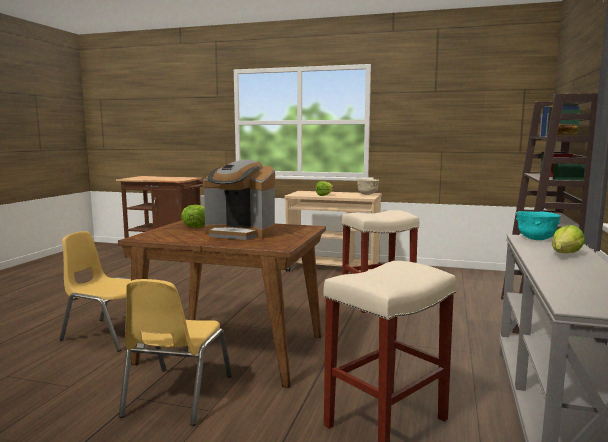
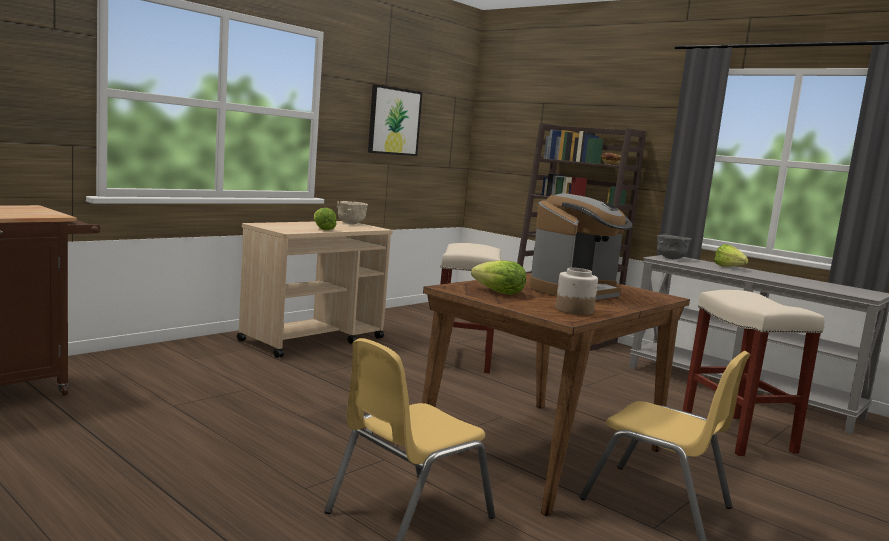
camera: 65 degrees left, 0 degrees up
(168, 237) = (574, 310): none -> jar
(444, 118) = (394, 121): none -> picture
(536, 239) = (670, 258): turquoise bowl -> grey bowl

